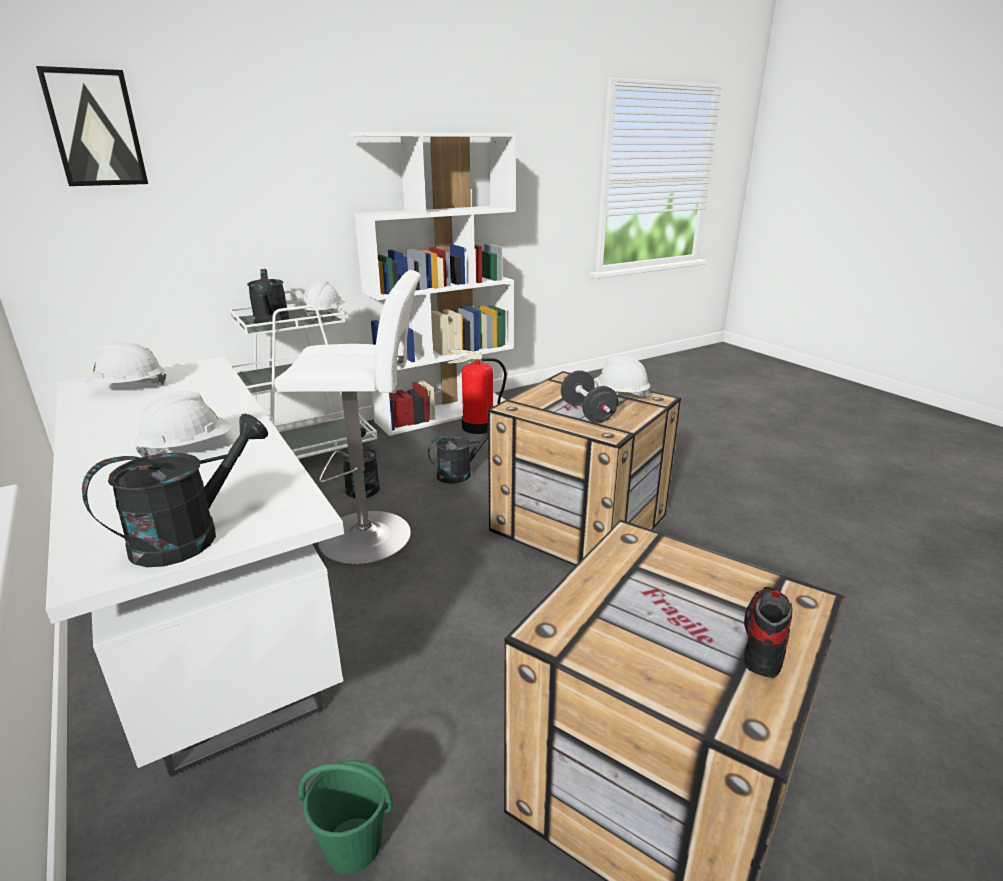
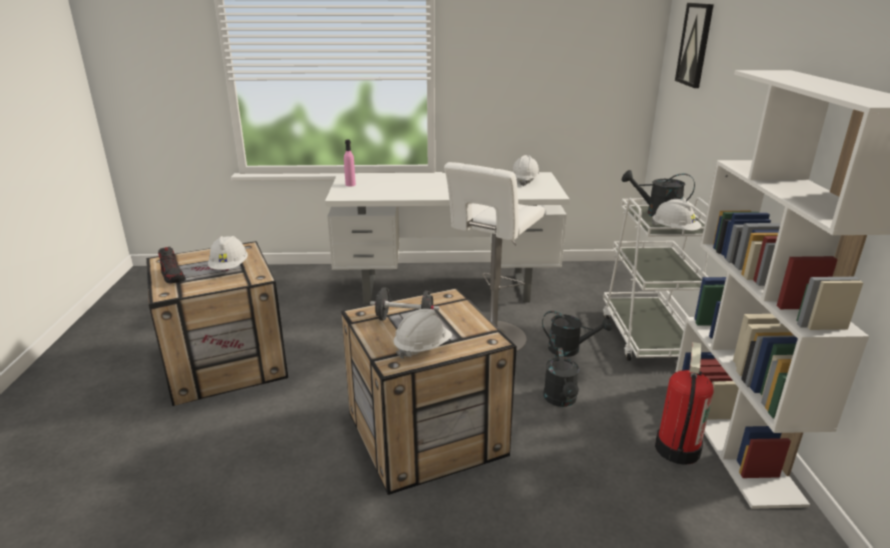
camera: 120 degrees right, 0 degrees up
(188, 448) = (425, 187): white hard hat -> white hard hat (229, 267)
(190, 535) = (350, 184): black watering can -> pink bottle
(352, 845) = (299, 300): green bucket -> none

